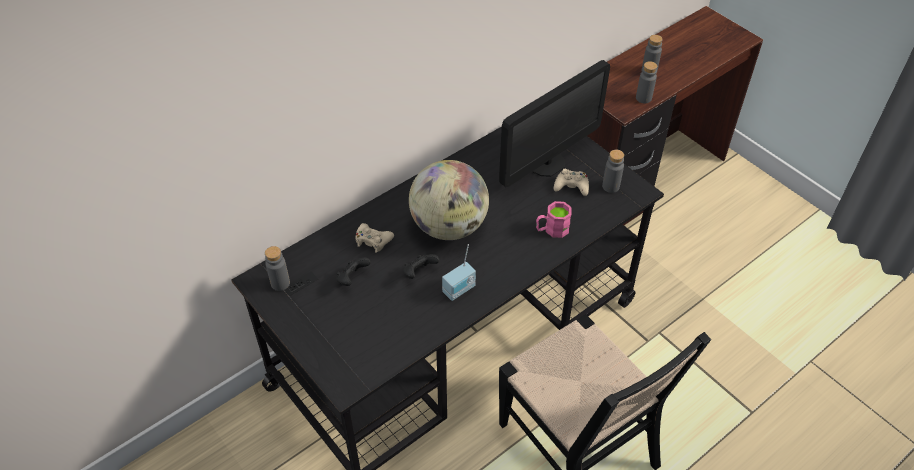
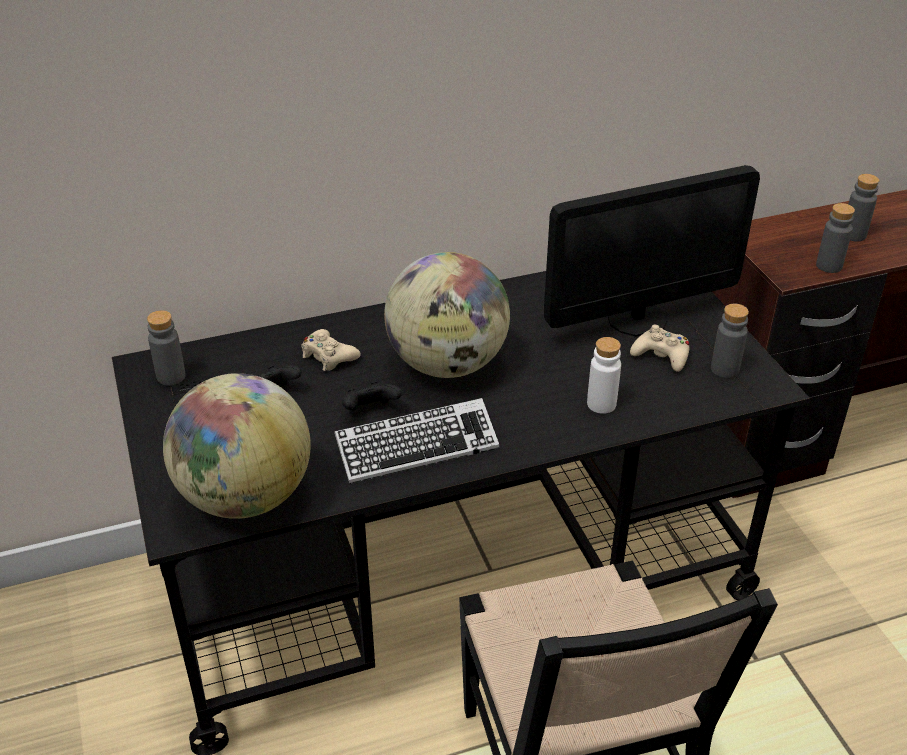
camera: 20 degrees right, 10 degrees down
(375, 353) = (245, 496): none -> globe
(459, 290) = (417, 447): radio -> keyboard
(552, 230) = (601, 404): pink mug -> white bottle

